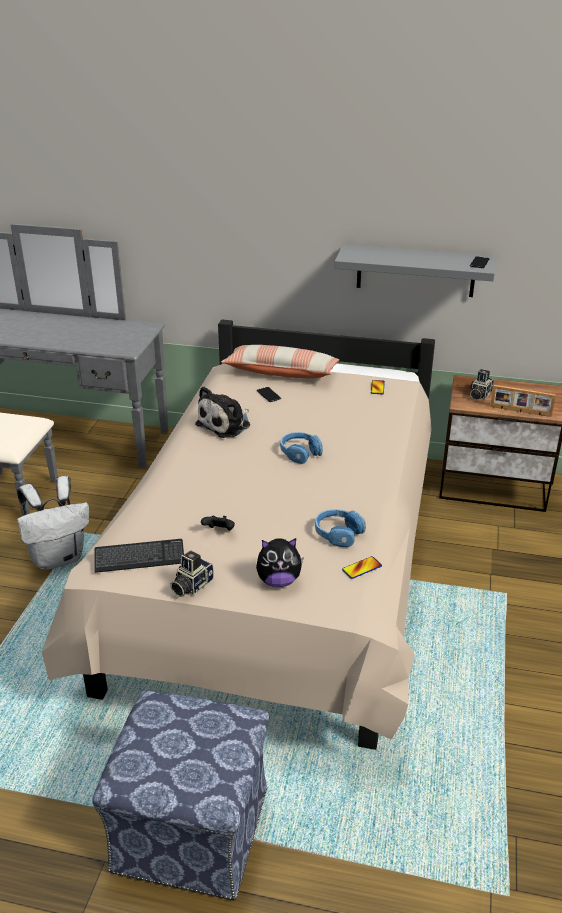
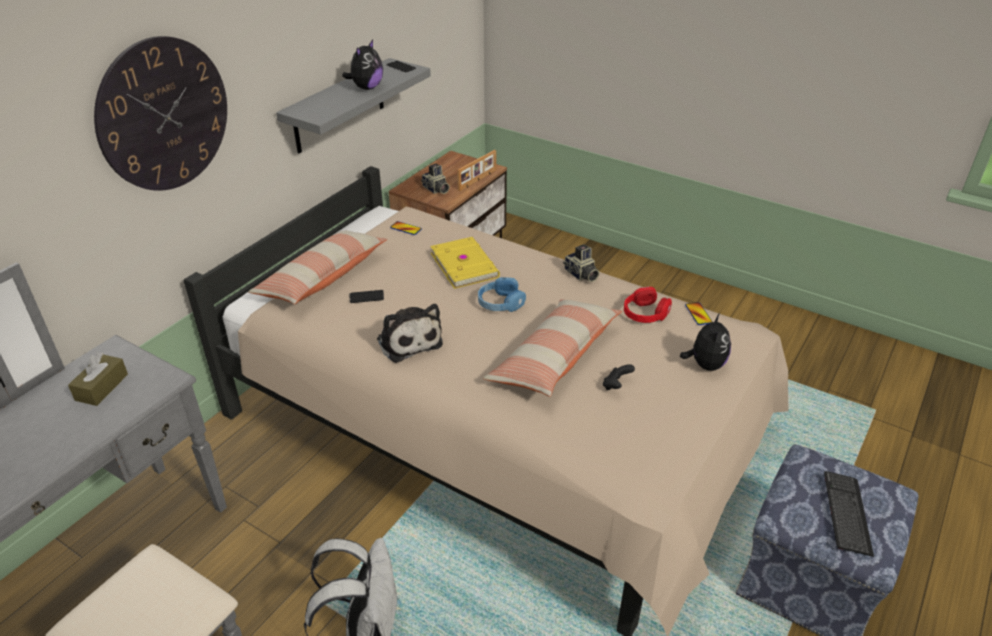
camera: 70 degrees left, 5 degrees up
(113, 334) = (102, 387): none -> brown tissue box
(139, 557) = (642, 453): keyboard -> keyboard (846, 514)
(191, 585) = (699, 422): camera -> camera (581, 275)
(241, 493) = (554, 357): none -> pillow
(242, 202) = (164, 115): none -> wall clock
(338, 533) = (645, 314): blue headphones -> red headphones
(345, 425) = (465, 264): none -> yellow book
(420, 260) = (366, 88): none -> plush toy

